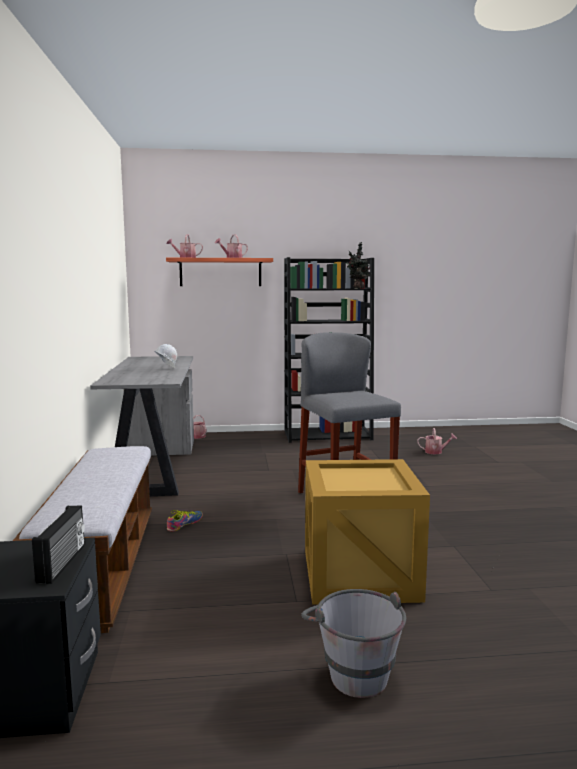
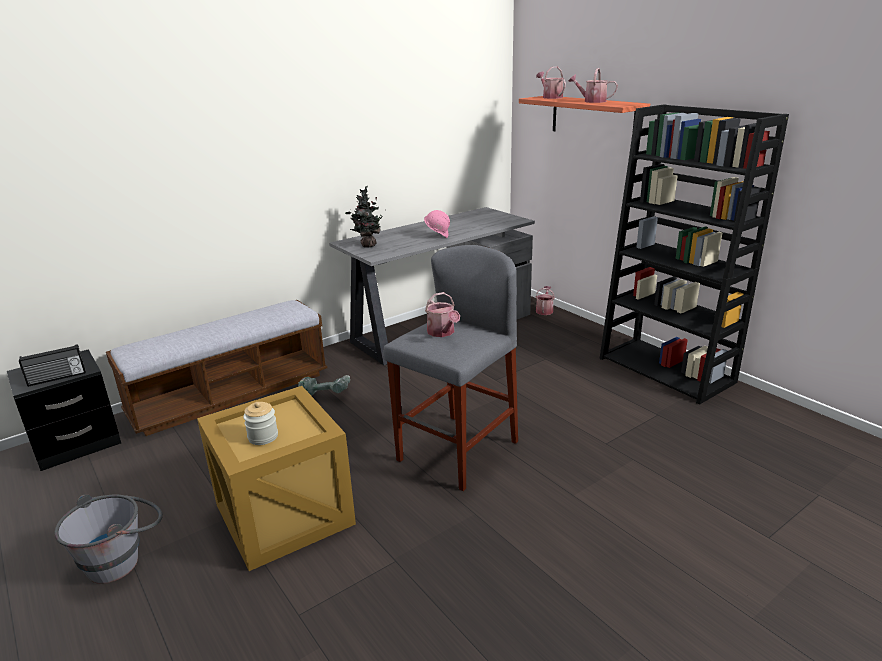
camera: 60 degrees right, 15 degrees up
(165, 369) = (438, 236): white hard hat -> pink hard hat
(186, 524) = (326, 393): shoe -> power drill
(358, 288) = (734, 167): potted plant -> potted plant (367, 245)
(372, 483) = (263, 437): none -> jar
(436, 452) = (728, 466): watering can -> watering can (442, 333)

